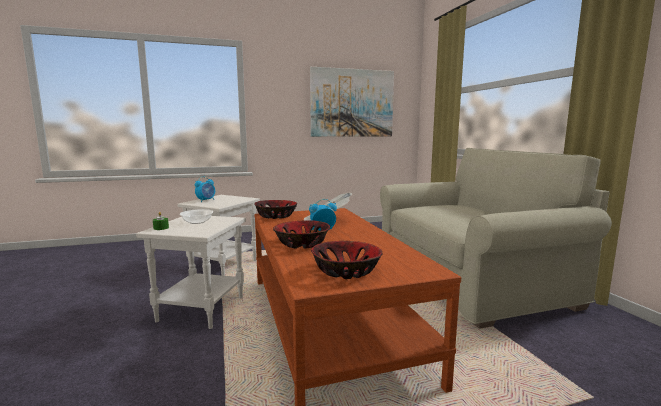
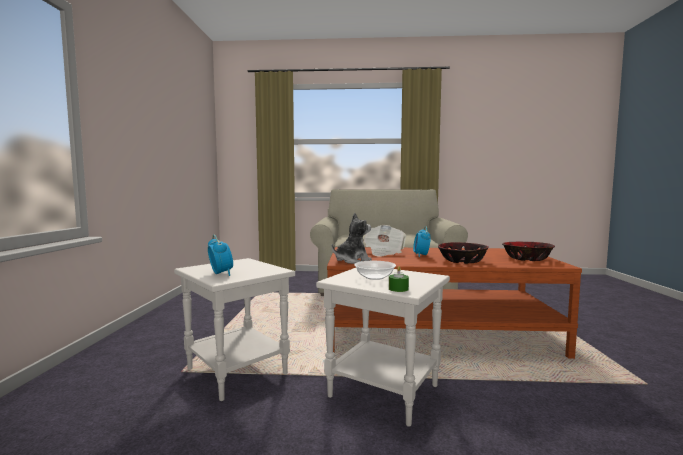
camera: 70 degrees left, 5 degrees down
(276, 216) = (352, 261): bowl -> plush toy
(352, 103) = (180, 139): picture -> none

